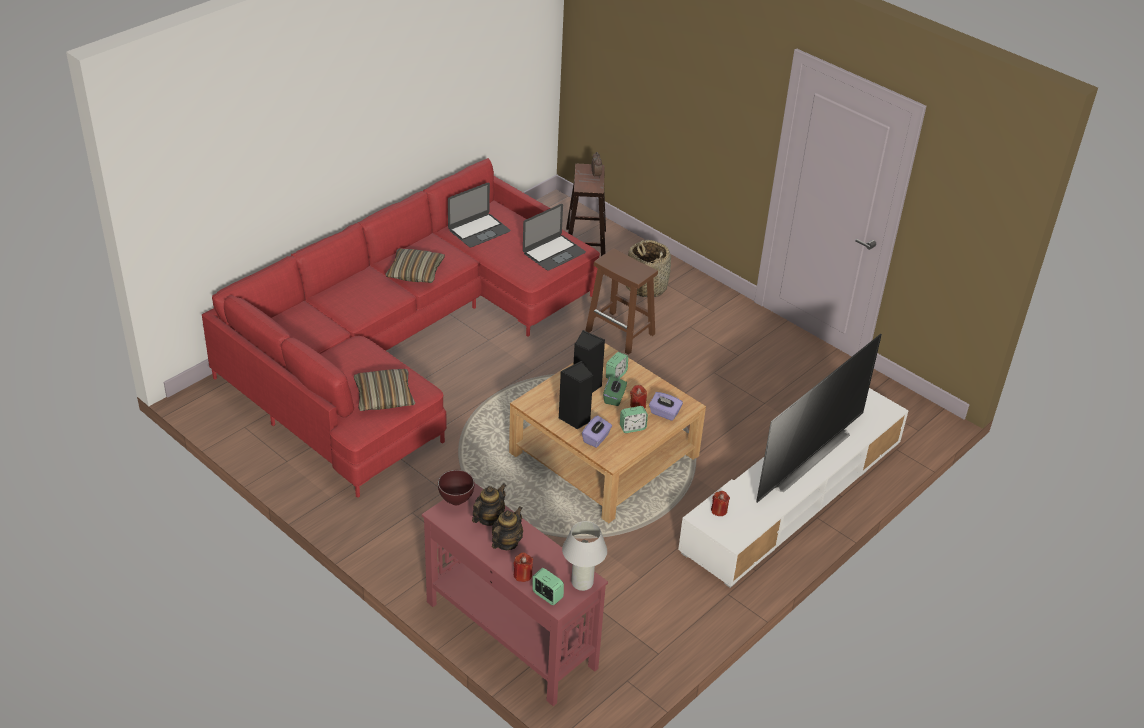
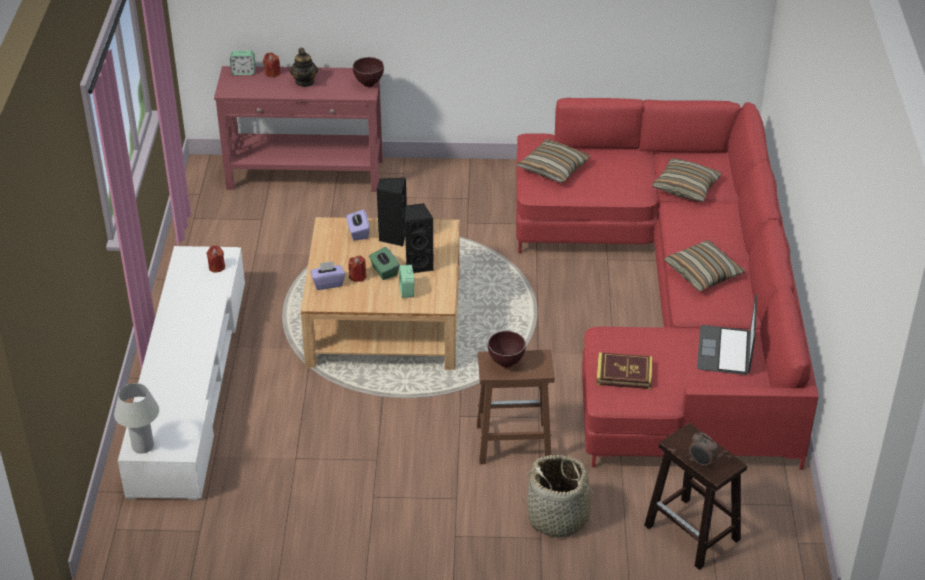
camera: 140 degrees right, 0 degrees up
(323, 326) = (686, 187): none -> pillow
(489, 518) = (334, 87): teapot -> none
(554, 253) = (624, 374): laptop -> book
(582, 583) = (229, 88): white table lamp -> white table lamp (143, 446)
(630, 269) = (506, 362): none -> brown bowl
(632, 428) = (340, 257): alarm clock -> none
(804, 455) = (184, 352): television -> none

